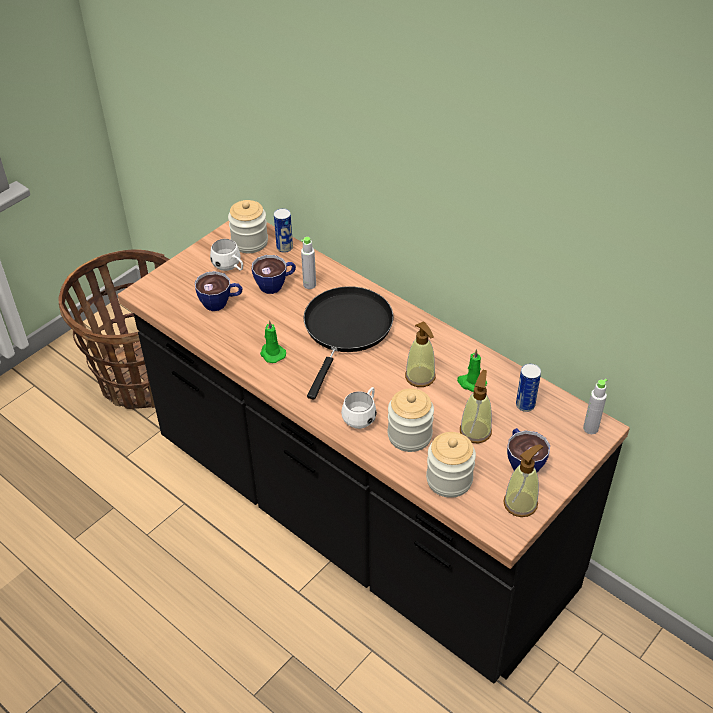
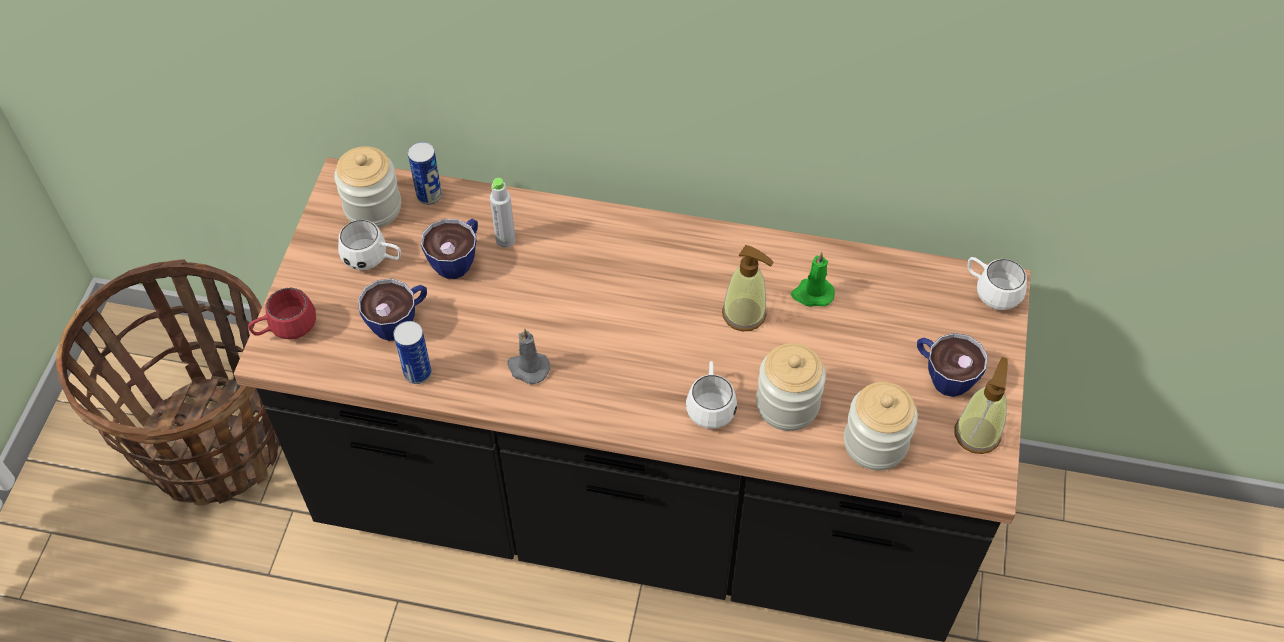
camera: 30 degrees left, 10 degrees up
(159, 283) = (286, 330): none -> red mug
(272, 353) = (527, 368): green candle -> grey candle
(346, 330) = (602, 287): black frying pan -> none
(475, 431) = (862, 360): soap dispenser -> none
(525, 405) = (896, 295): can -> can (417, 373)
(590, 428) = (990, 293): grey bottle -> white mug

